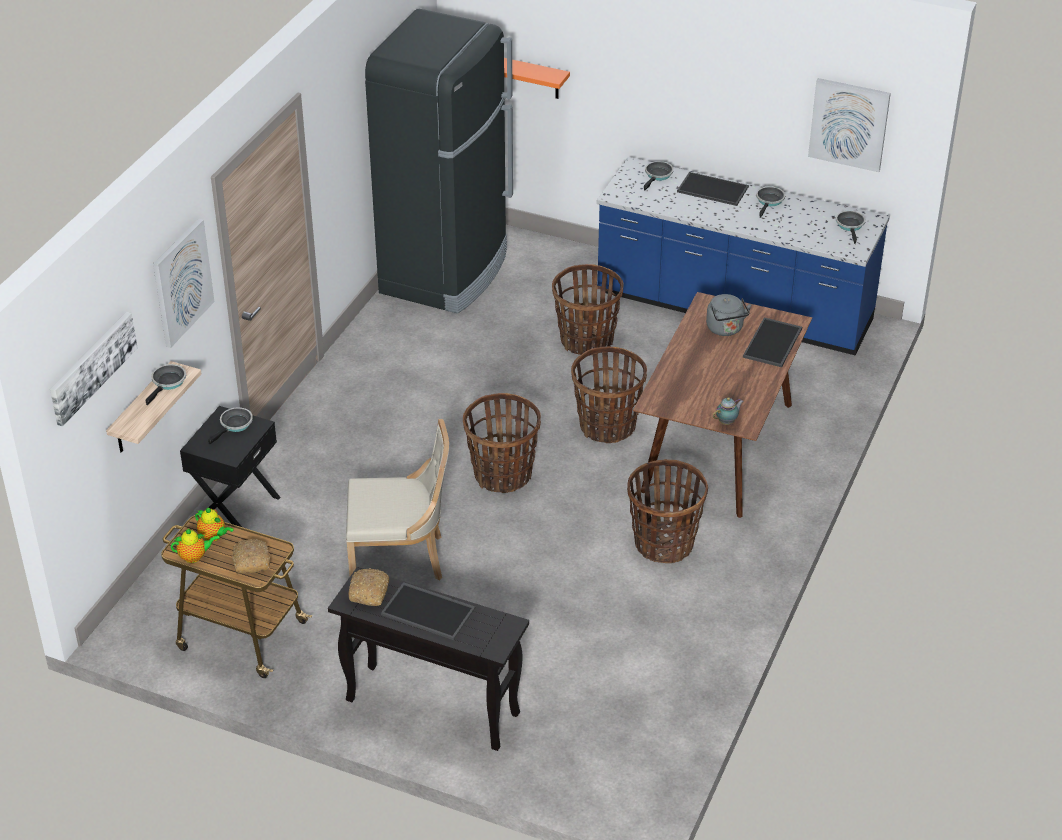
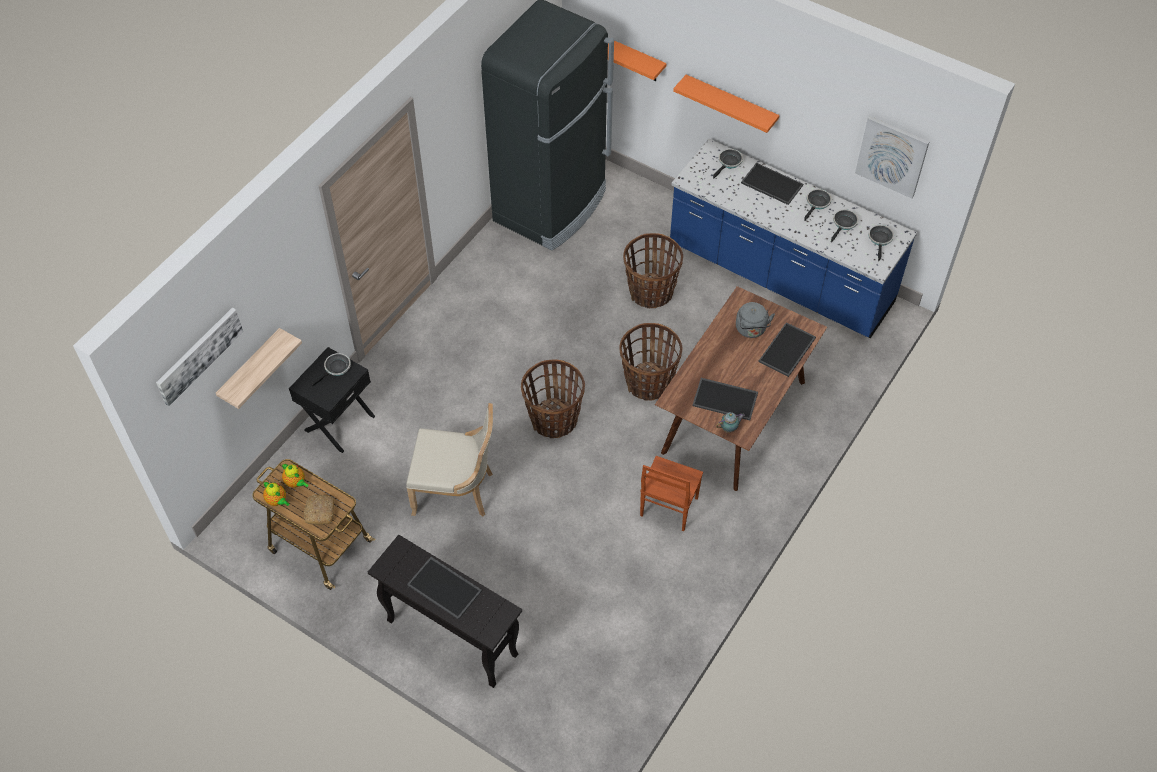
camera: 10 degrees right, 15 degrees up
(168, 383) = (272, 351): frying pan -> frying pan (844, 224)
(182, 282) = (289, 270): picture -> none
(195, 557) = (277, 501): teapot -> teapot turned 45 degrees clockwise
(369, 592) = (402, 561): bread -> none
(651, 107) = (730, 105): none -> orange shelf
(663, 543) = (667, 507): basket -> brown chair
(715, 395) = (726, 398): none -> tray

